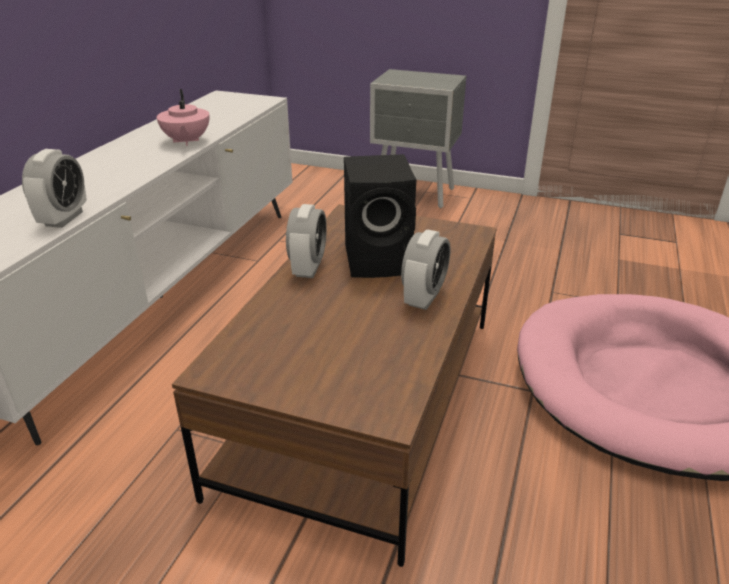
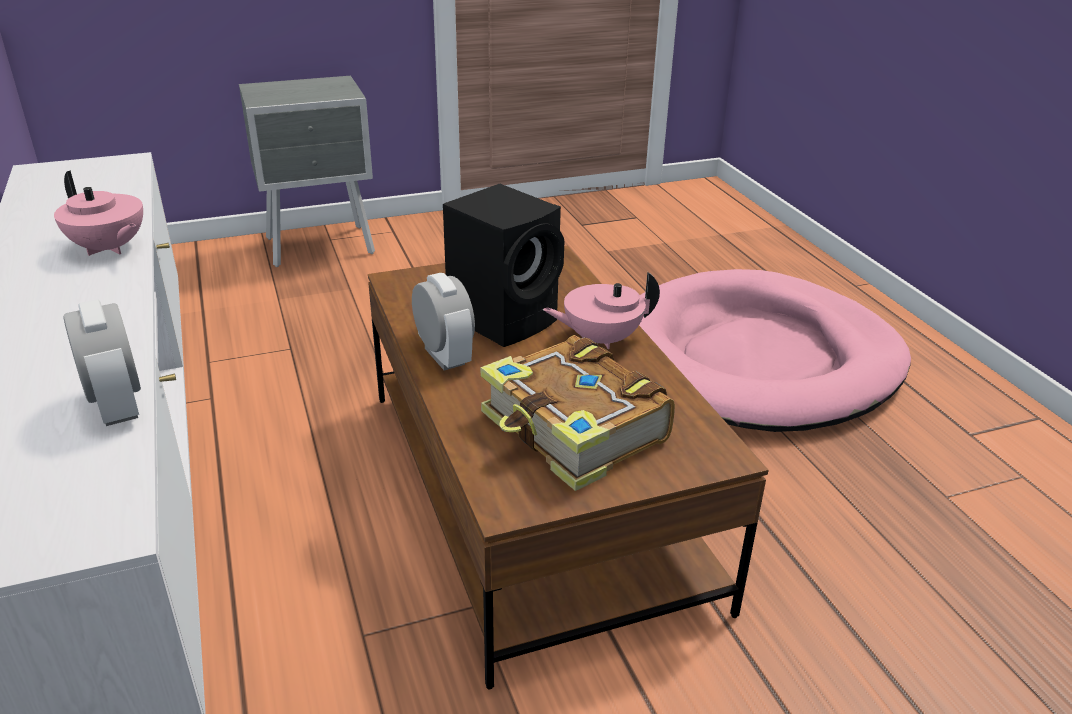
camera: 40 degrees left, 0 degrees up
(315, 348) = (574, 431): none -> book
(424, 298) = (600, 339): alarm clock -> pink teapot

